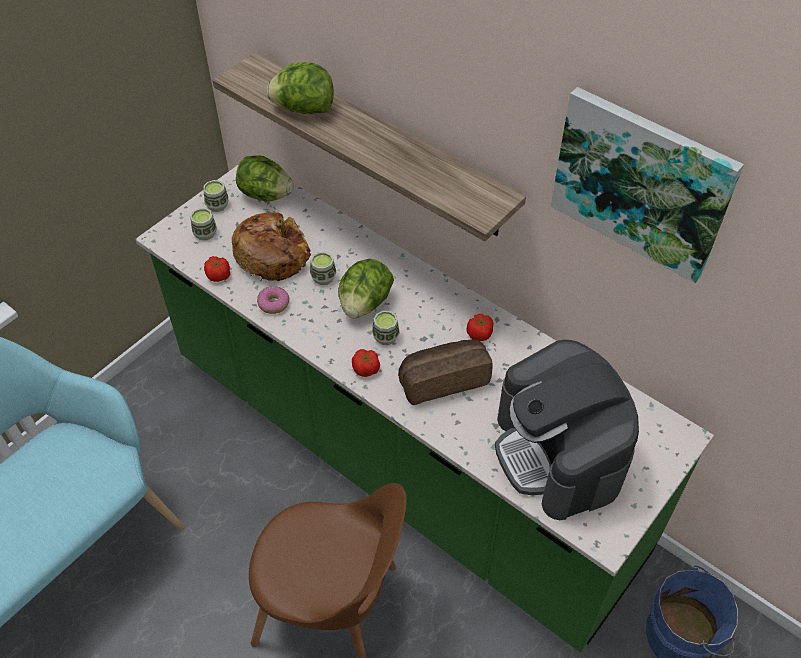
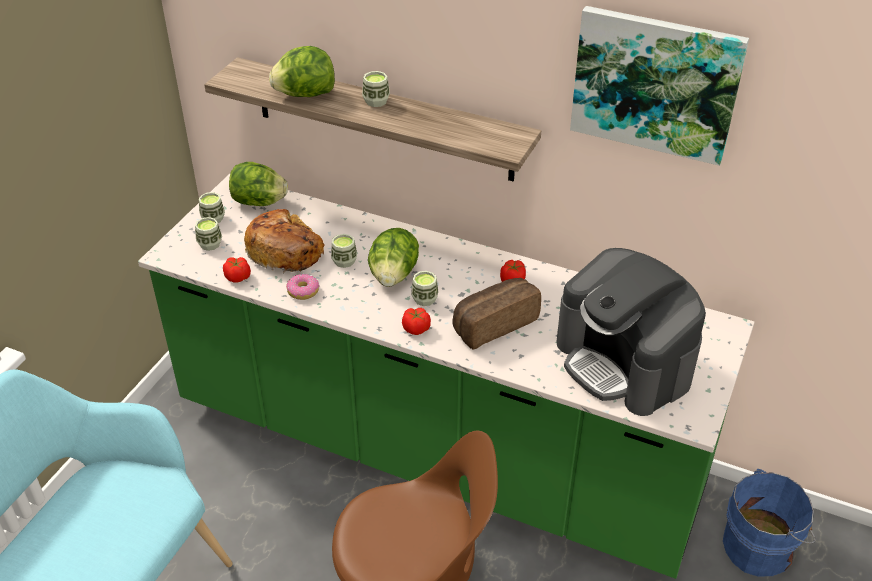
camera: 15 degrees left, 10 degrees down
(370, 130) = (376, 101): none -> cup

